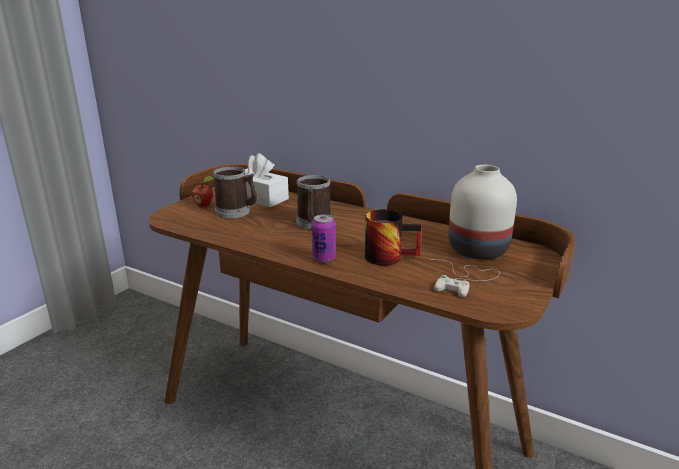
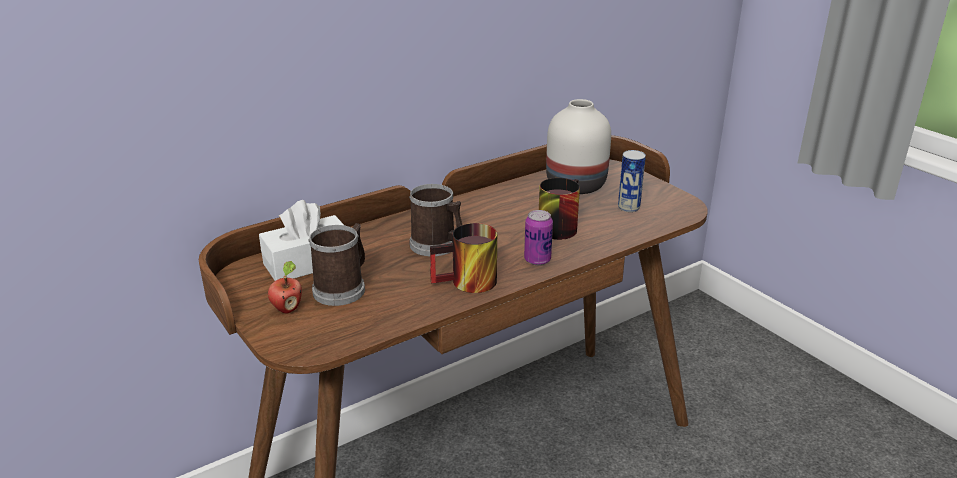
camera: 65 degrees left, 5 degrees up
(267, 243) = (467, 284): none -> mug
(464, 279) = (628, 207): white game controller -> can

